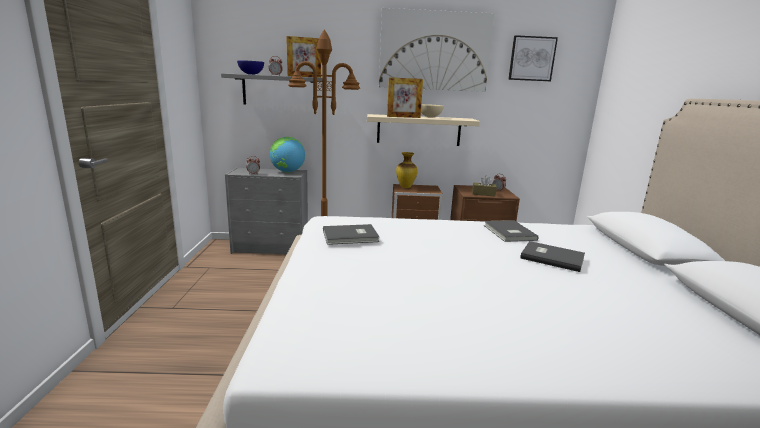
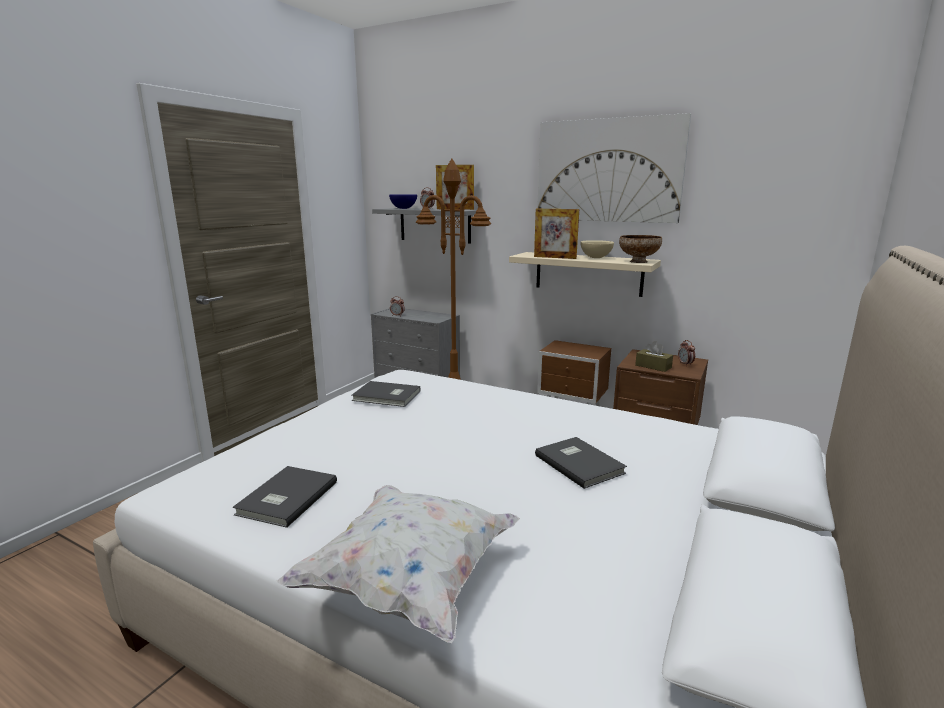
camera: 30 degrees right, 0 degrees up
(287, 172) = (435, 316): globe -> none
(405, 187) = (562, 346): vase -> none
(465, 119) = (638, 261): none -> bowl
(508, 233) = (581, 422): grey book -> grey book (285, 498)
(531, 59) = (754, 173): picture -> none
(594, 360) = (411, 581): none -> white pillow

